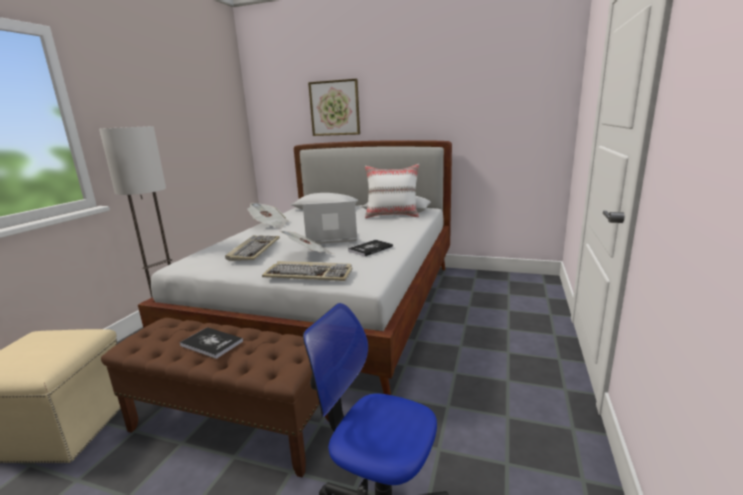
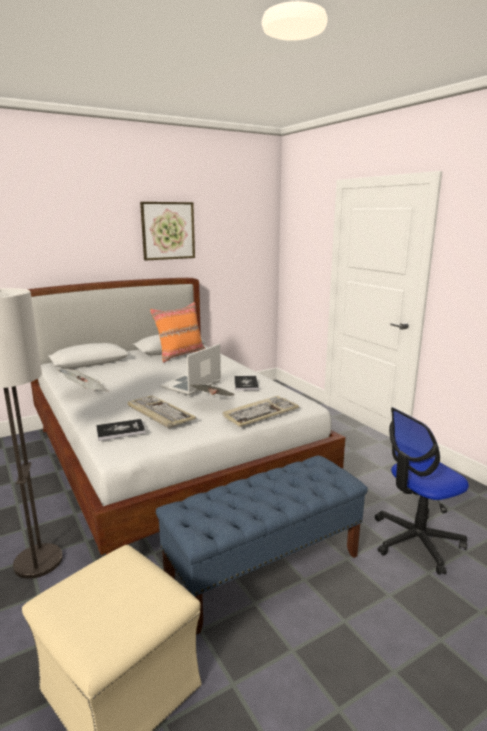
camera: 50 degrees left, 0 degrees up
(211, 343) = (264, 493): book -> book (120, 430)
(232, 425) = (265, 568): brown bench -> blue bench
(334, 108) = (67, 245): picture -> picture (168, 231)
(392, 215) = (180, 355): white pillow -> orange pillow

